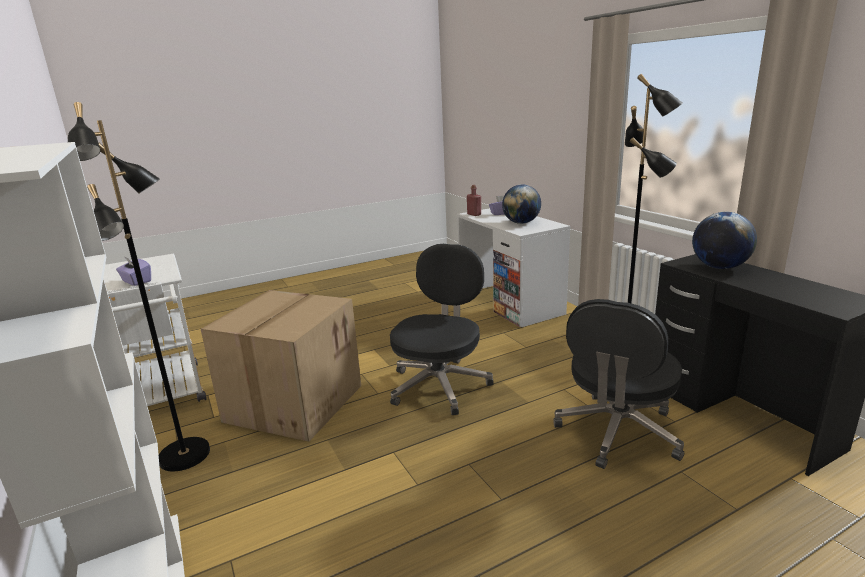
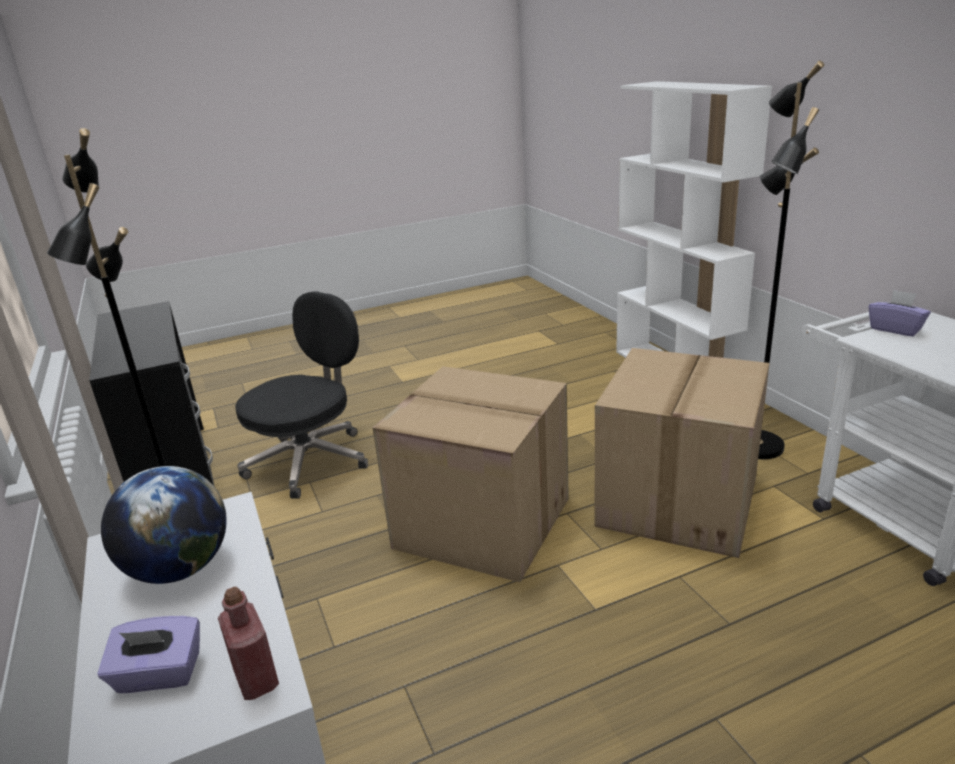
camera: 175 degrees left, 5 degrees up
(440, 385) = (480, 523): black office chair -> cardboard box
(719, 267) = (134, 352): globe -> none

